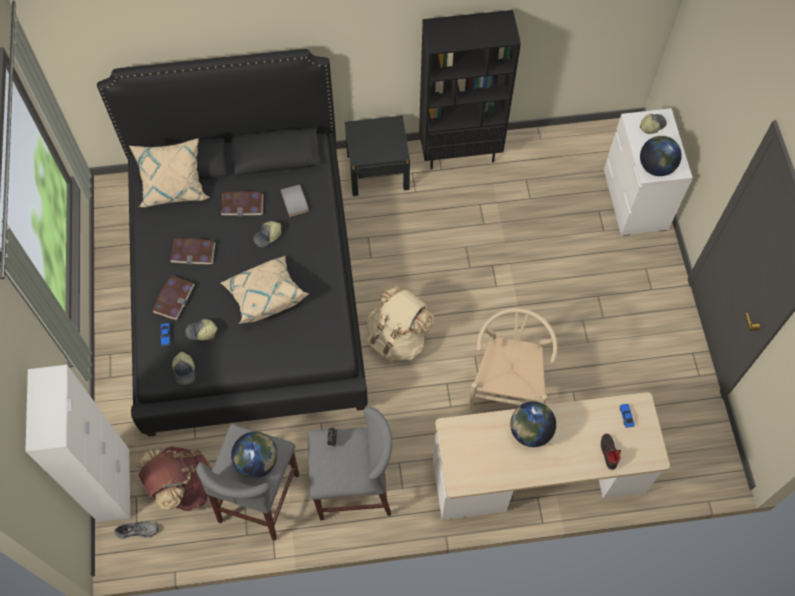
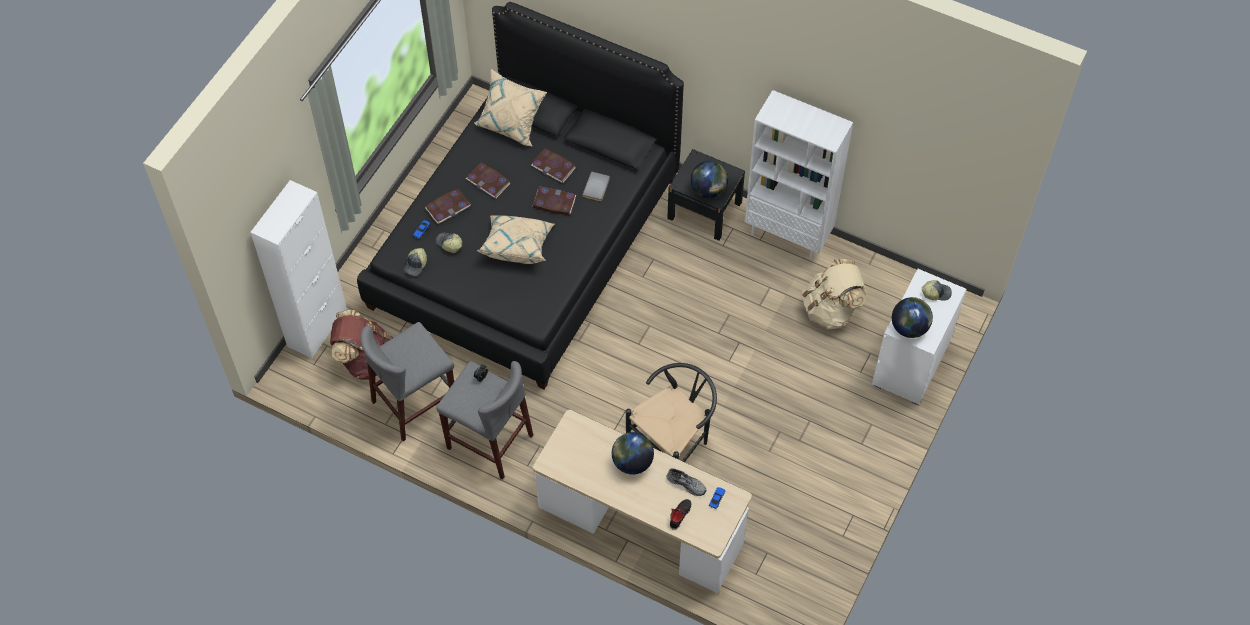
camera: 35 degrees right, 5 degrees down
(137, 530) = (310, 370): grey shoe -> grey shoe (687, 483)
(257, 461) = (416, 358): globe -> globe (708, 190)
(268, 237) = (554, 202): cap -> book
(397, 338) = (613, 352): beige backpack -> beige backpack (830, 309)
(460, 152) = (788, 234): black bookcase -> white bookcase
(507, 384) = (674, 442): beige chair -> black chair

